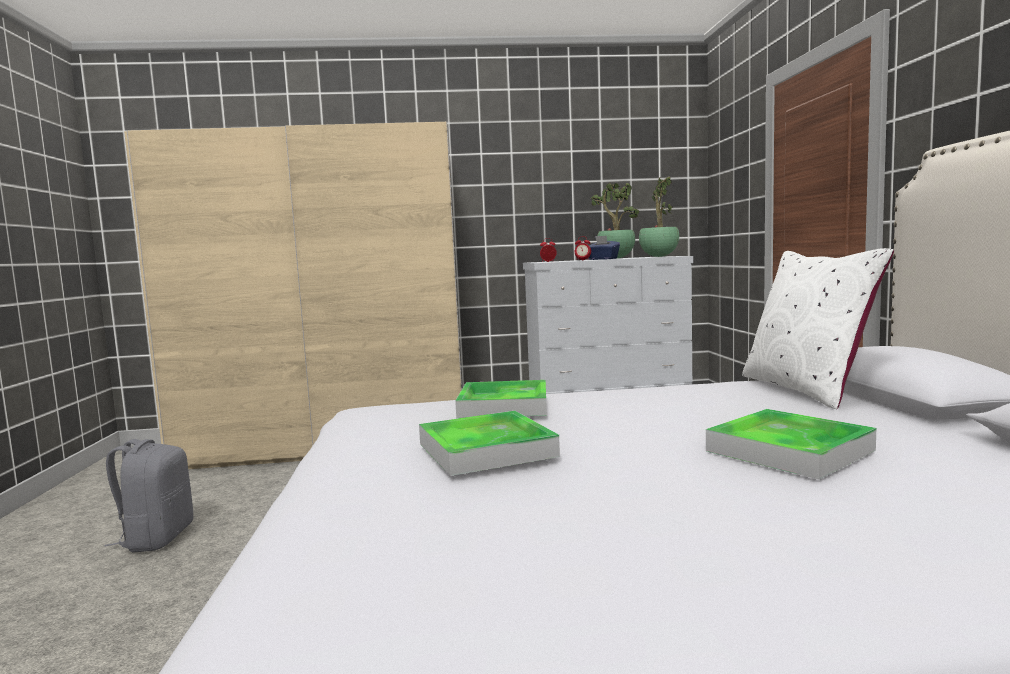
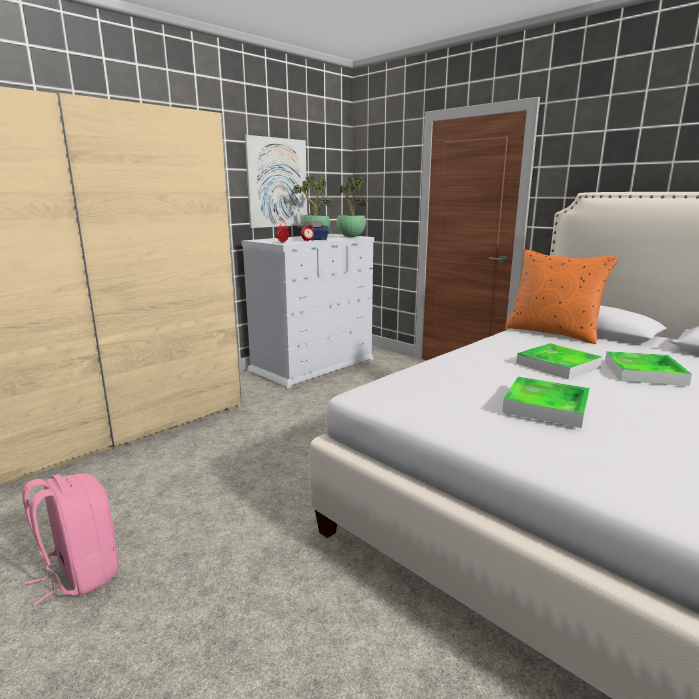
camera: 40 degrees left, 10 degrees up
(156, 538) = (80, 574): grey backpack -> pink backpack
(504, 406) = (459, 372): tray -> tray (557, 365)
(581, 195) = (277, 183): none -> picture
(806, 389) = (553, 332): white pillow -> orange pillow

